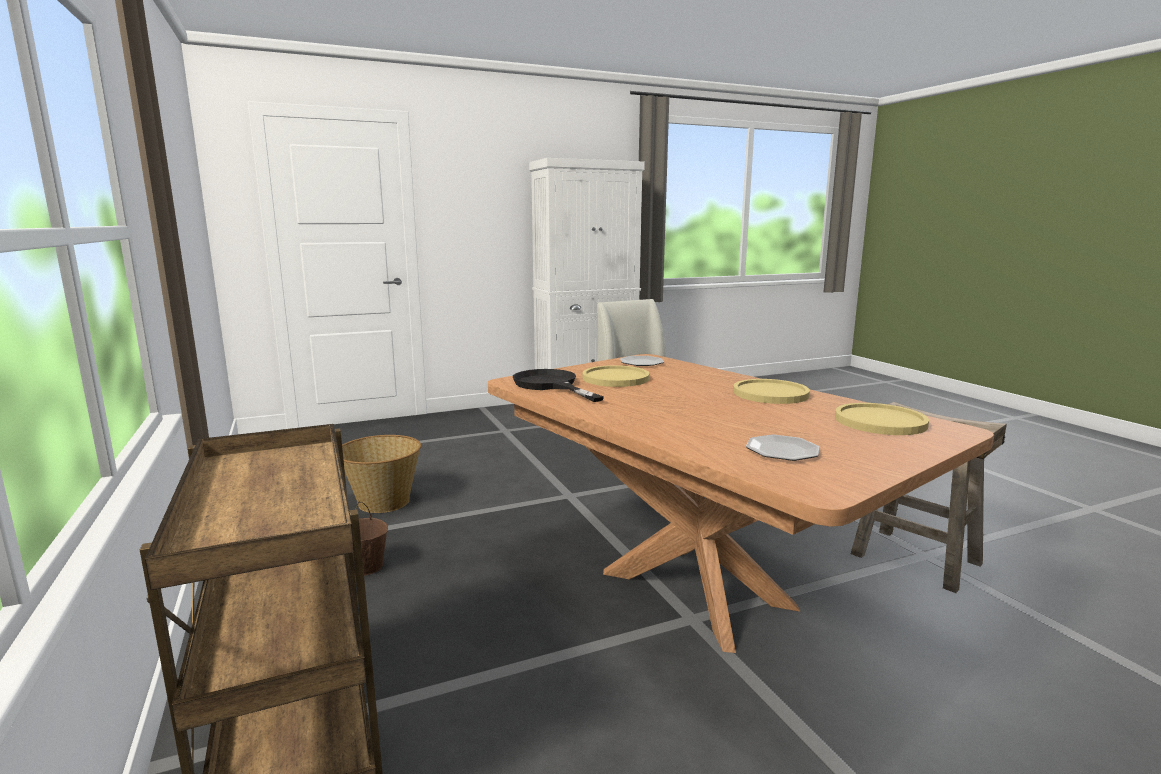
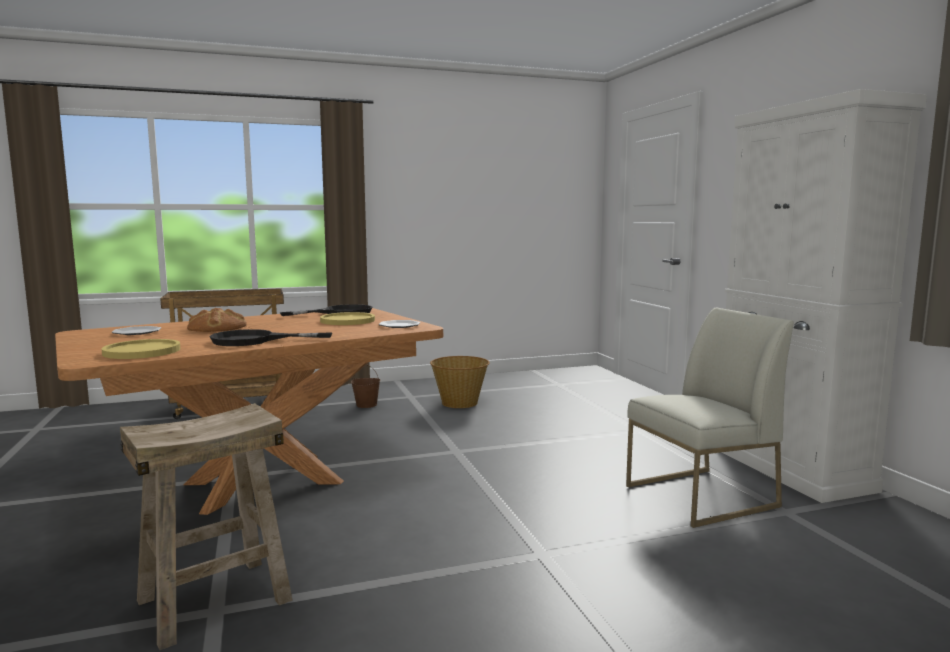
camera: 95 degrees right, 5 degrees down
(707, 419) = (216, 328): none -> bread
(770, 393) = (254, 340): yellow plate -> black frying pan

